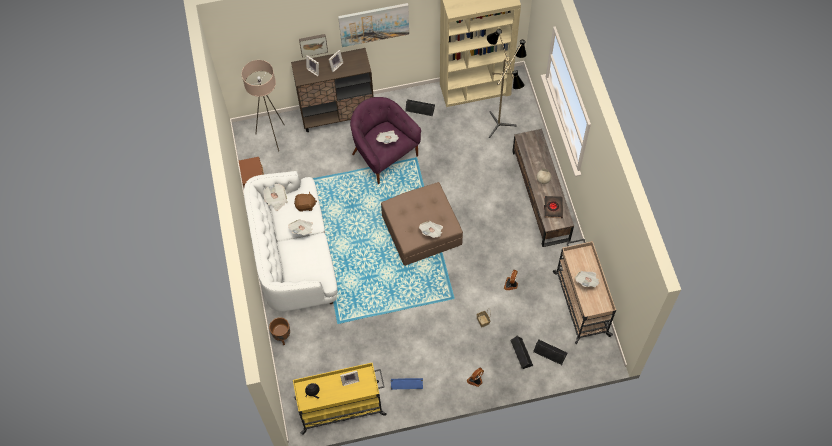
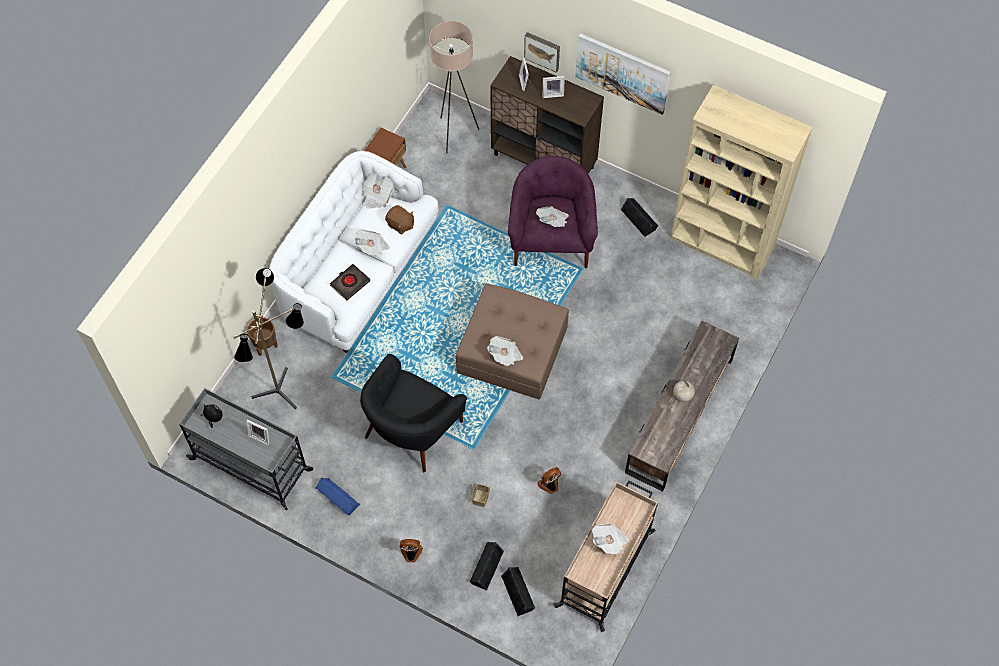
camera: 40 degrees right, 0 degrees up
(342, 407) = (252, 465): yellow cart -> grey cart
(410, 315) = (412, 429): none -> black armchair
(501, 123) = (714, 302): floor lamp -> floor lamp (283, 392)
(553, 208) = (663, 434): black book -> black book (350, 283)

